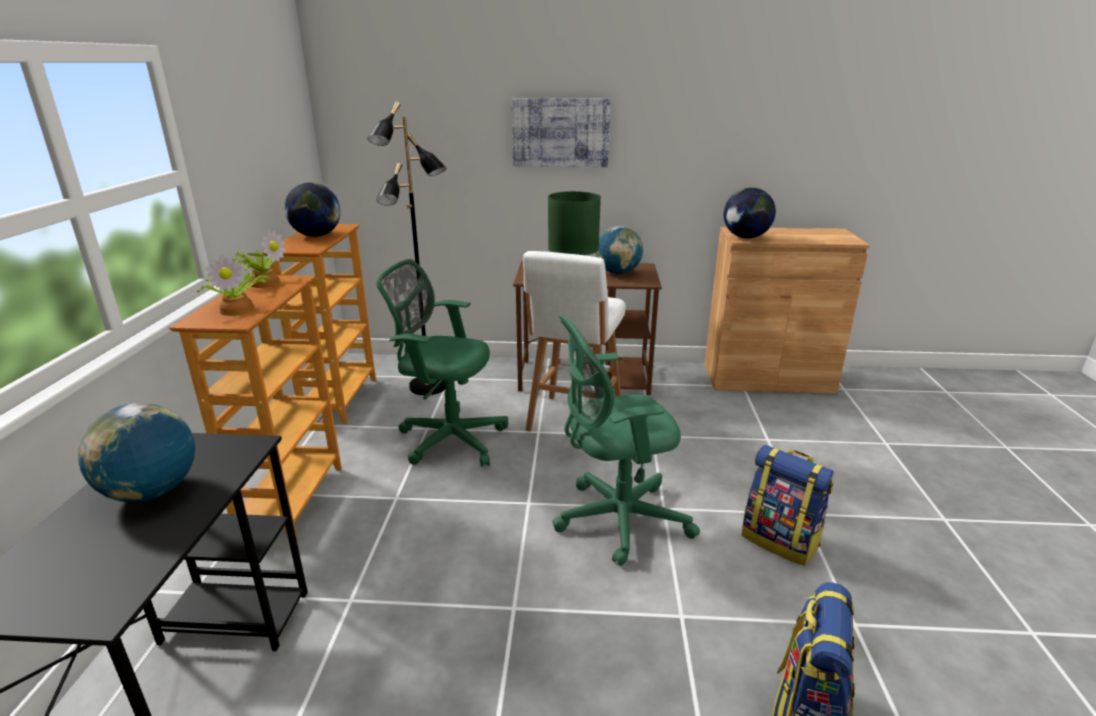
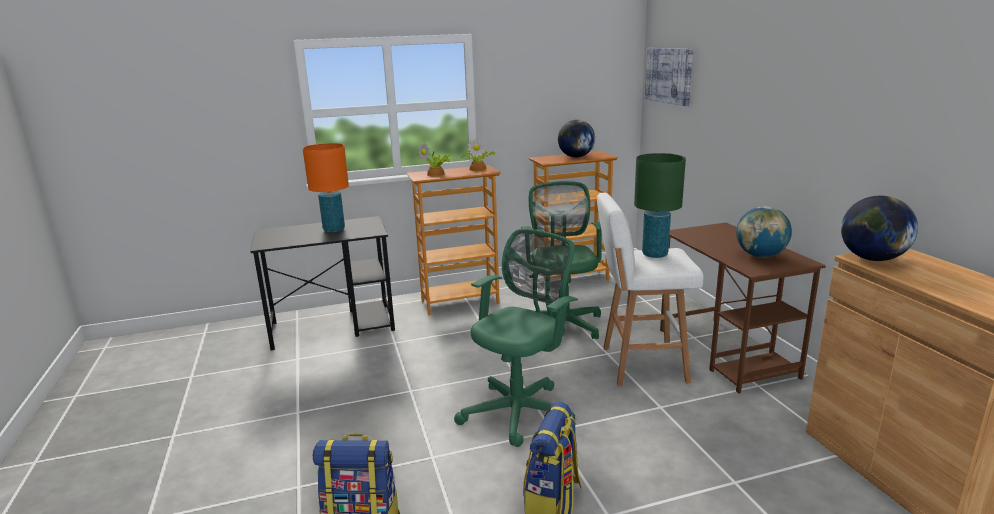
camera: 70 degrees right, 5 degrees down
(151, 492) = (334, 229): globe -> orange table lamp
(428, 387) = (622, 298): black floor lamp -> none
(560, 132) = (771, 104): picture -> picture (668, 75)
(615, 519) = (520, 410): green office chair -> green office chair turned 75 degrees clockwise

